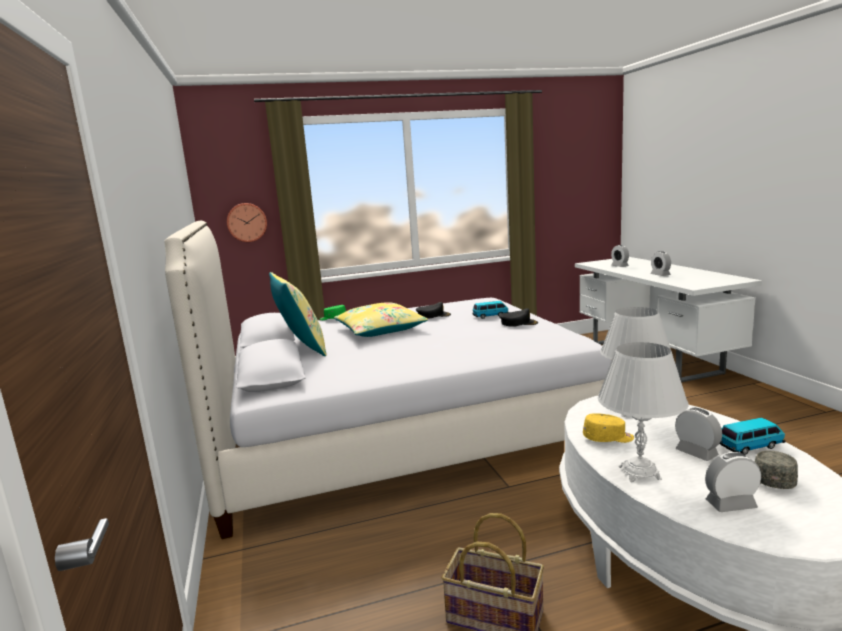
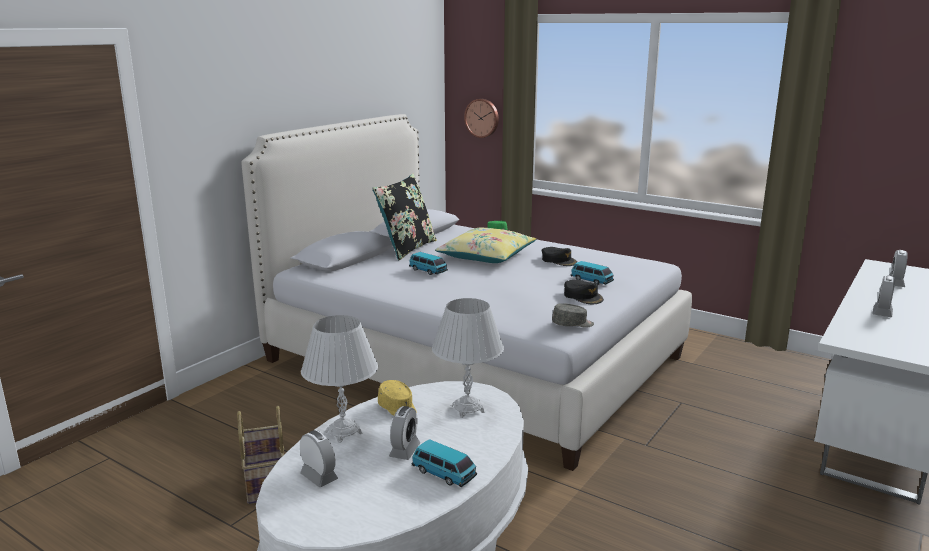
camera: 50 degrees right, 5 degrees up
(301, 348) = (407, 248): yellow pillow -> black pillow
(377, 351) = (428, 271): none -> toy car
(774, 478) = (383, 491): grey cap -> grey cap (572, 324)

